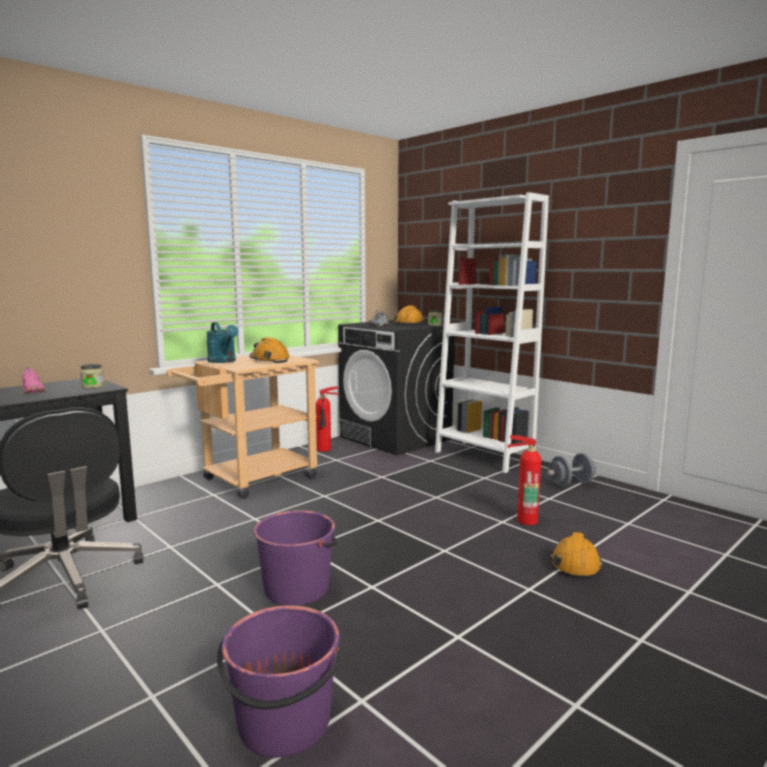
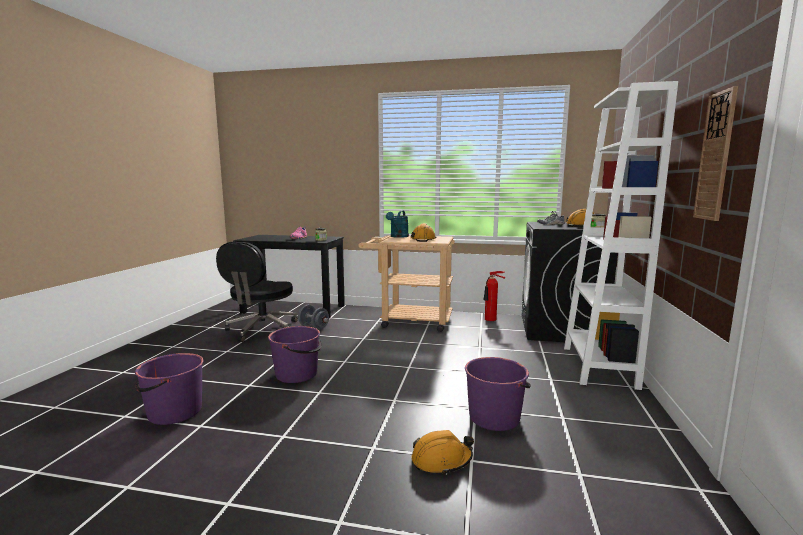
camera: 55 degrees right, 0 degrees up
(525, 520) = (494, 417): fire extinguisher -> purple bucket
(571, 484) = (621, 420): grey dumbbell -> grey dumbbell (313, 327)
(609, 261) = (715, 157): none -> wall clock

